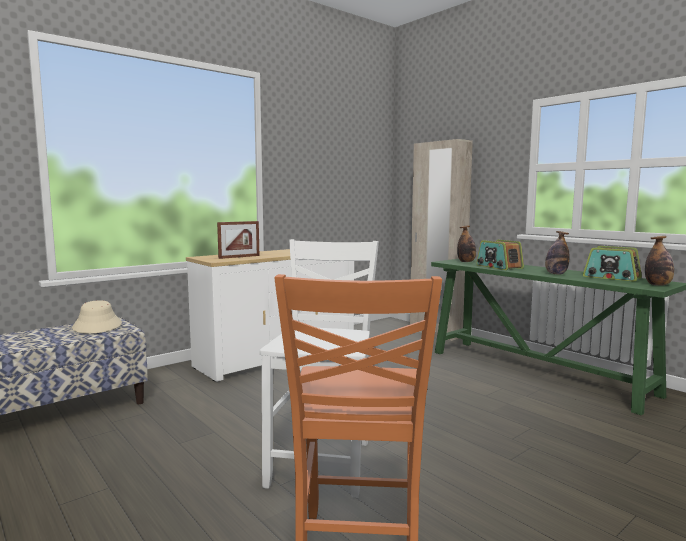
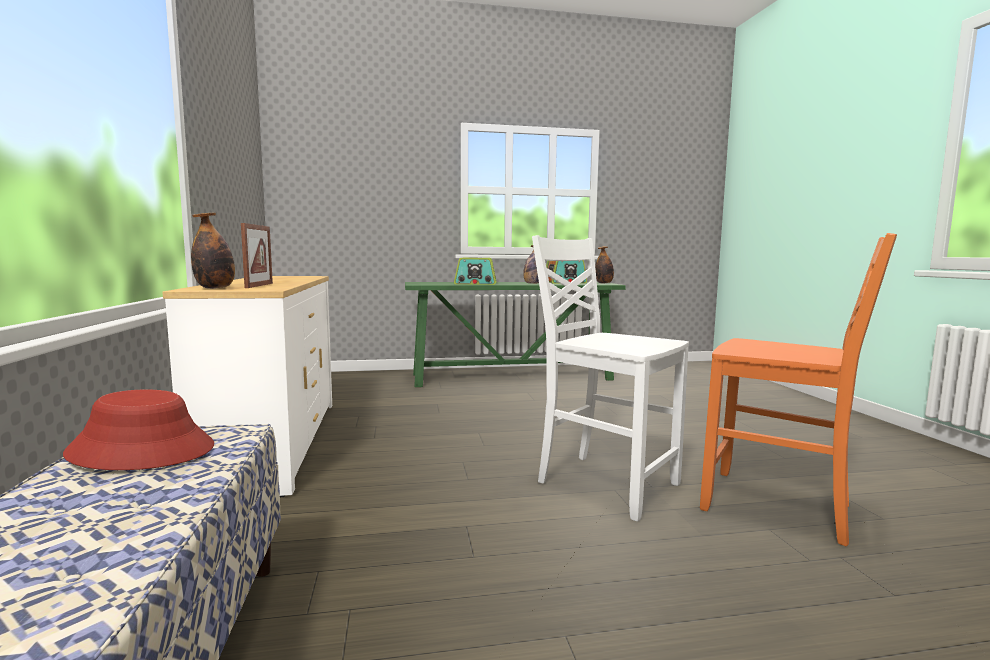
camera: 60 degrees left, 0 degrees up
(97, 326) = (142, 450): beige hat -> red hat
(436, 333) = (366, 374): beige wardrobe -> none
(466, 262) = (431, 283): bottle -> bottle (215, 288)

